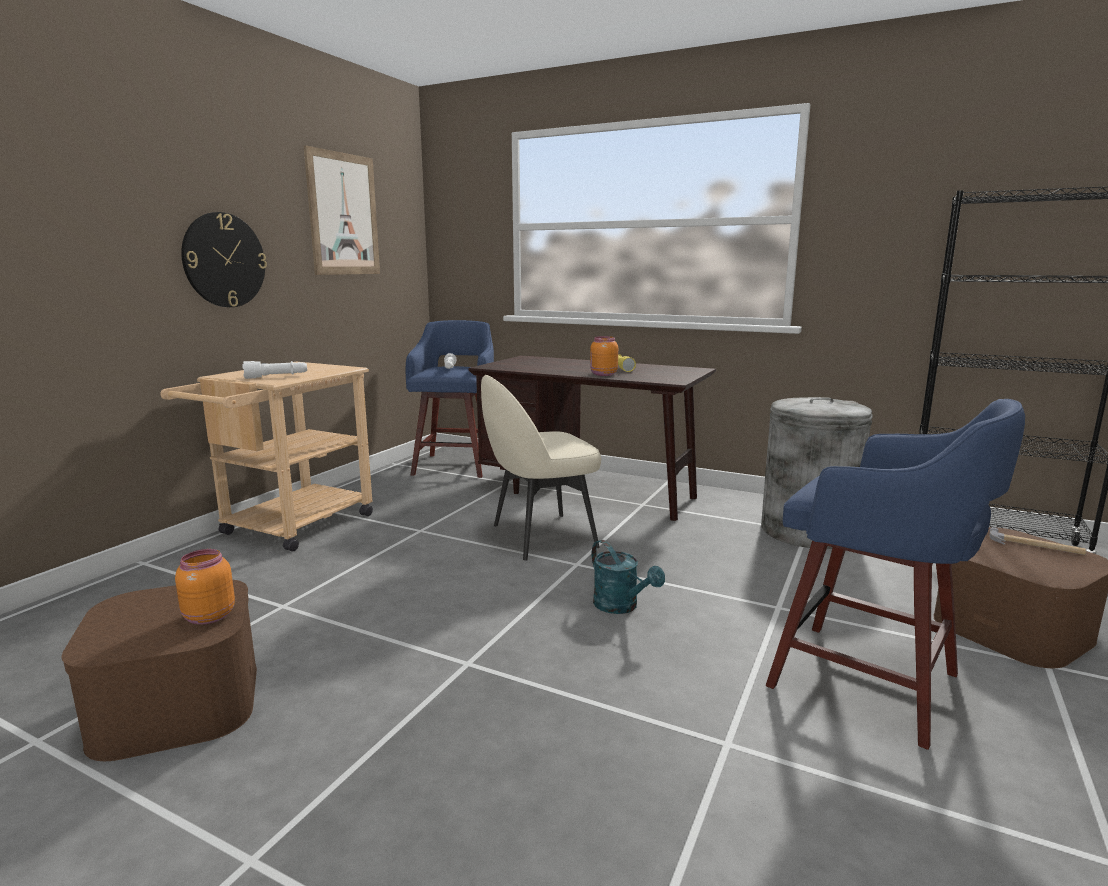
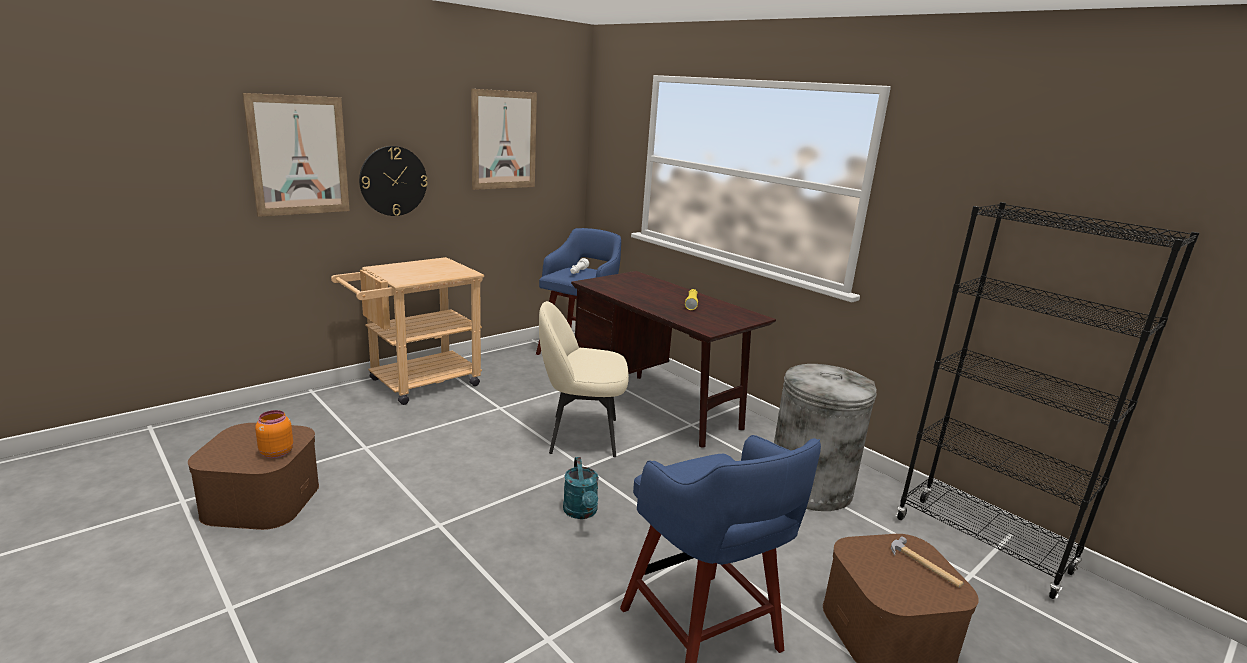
camera: 20 degrees right, 5 degrees up
(98, 218) = (299, 156): none -> picture
(276, 377) = (409, 276): white flashlight -> none
(603, 374) = (663, 310): orange jar -> none

